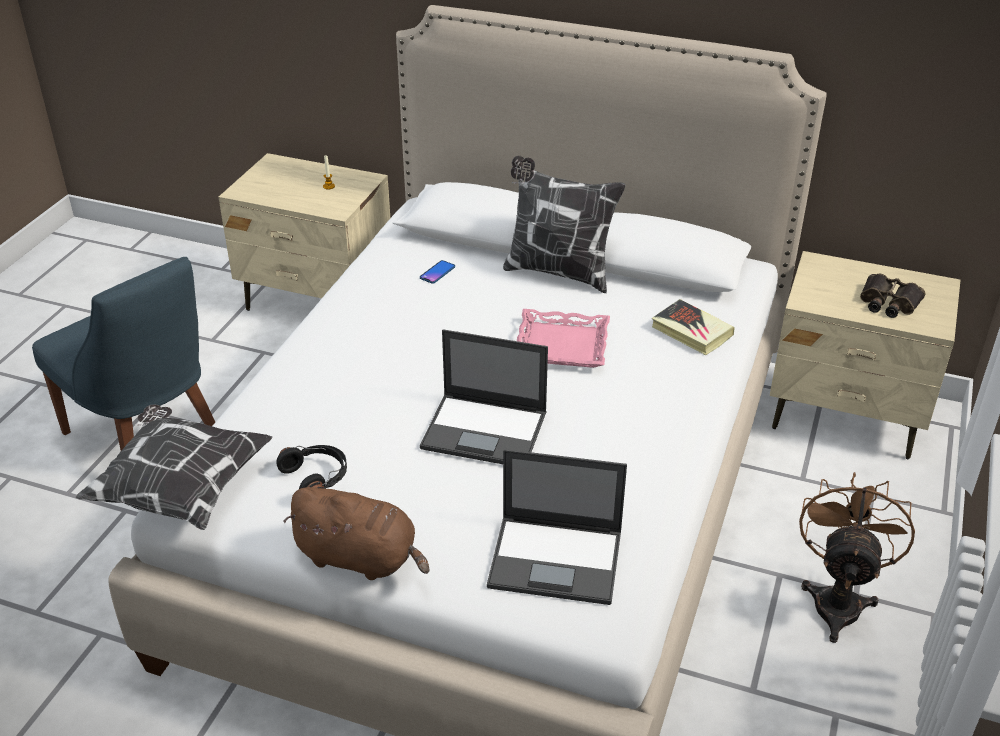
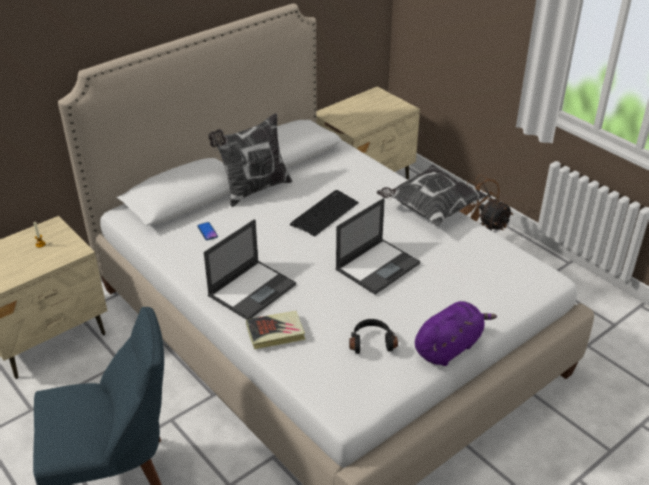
camera: 60 degrees left, 0 degrees up
(181, 488) = (332, 407): pillow -> pillow (430, 209)
(361, 558) = (449, 347): brown plush toy -> purple plush toy
(557, 560) = (495, 278): laptop -> laptop (252, 289)
(562, 345) = (324, 213): pink tray -> keyboard
(691, 331) = (352, 170): book -> book (276, 333)
(888, 303) = (376, 111): binoculars -> none

